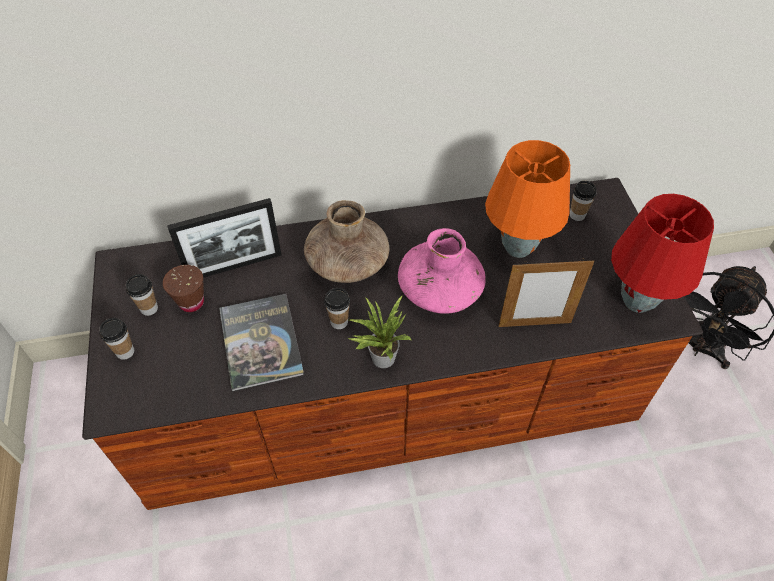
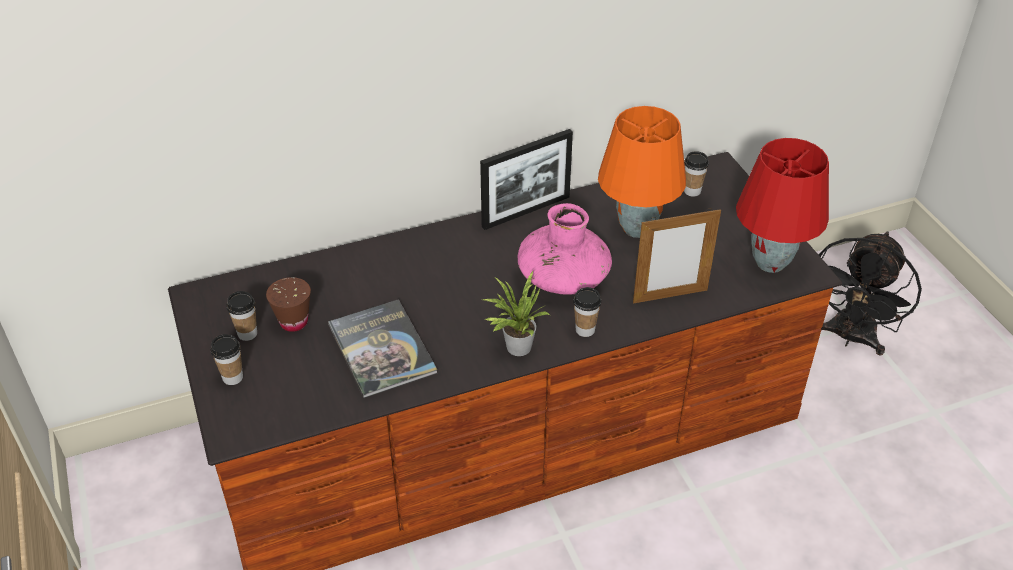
camera: 10 degrees left, 10 degrees down
(234, 266) = (332, 282): picture frame -> picture frame (526, 211)
(339, 322) = (462, 320): cup -> cup (585, 330)
(347, 262) = (457, 263): brown vase -> none

